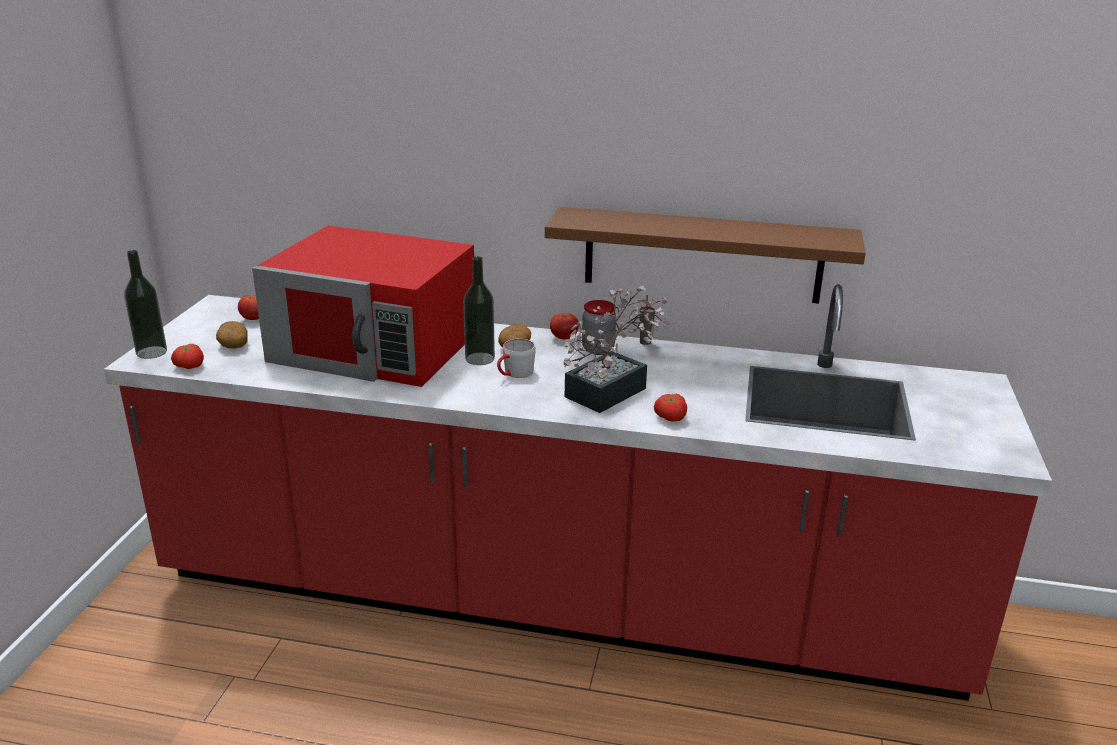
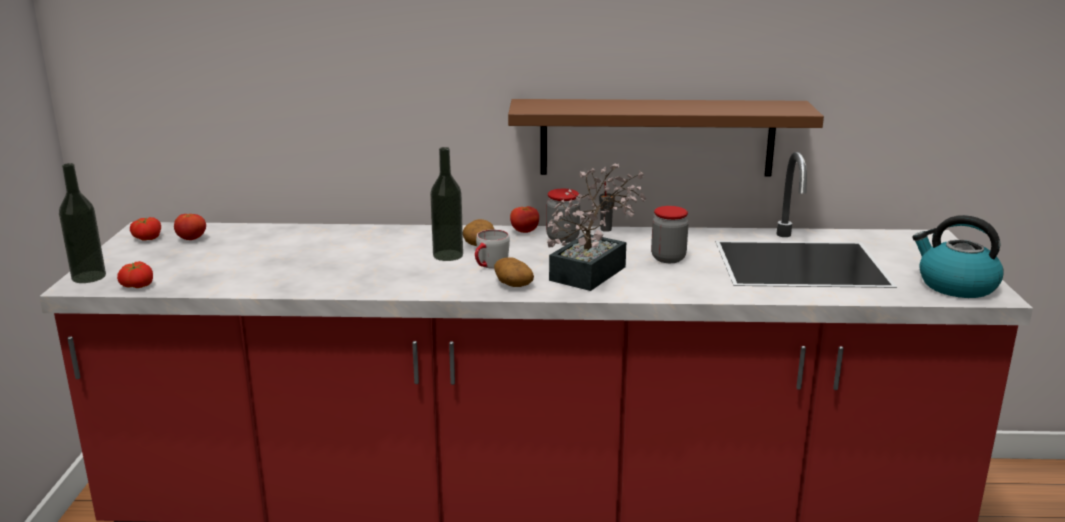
camera: 10 degrees left, 5 degrees down
(233, 345) = (178, 263): potato -> potato (512, 284)
(375, 347) = (334, 253): red microwave -> none
(669, 417) = (660, 288): tomato -> tomato (146, 238)
(693, 382) = (668, 258): none -> jar
(979, 444) = (955, 286): none -> kettle

